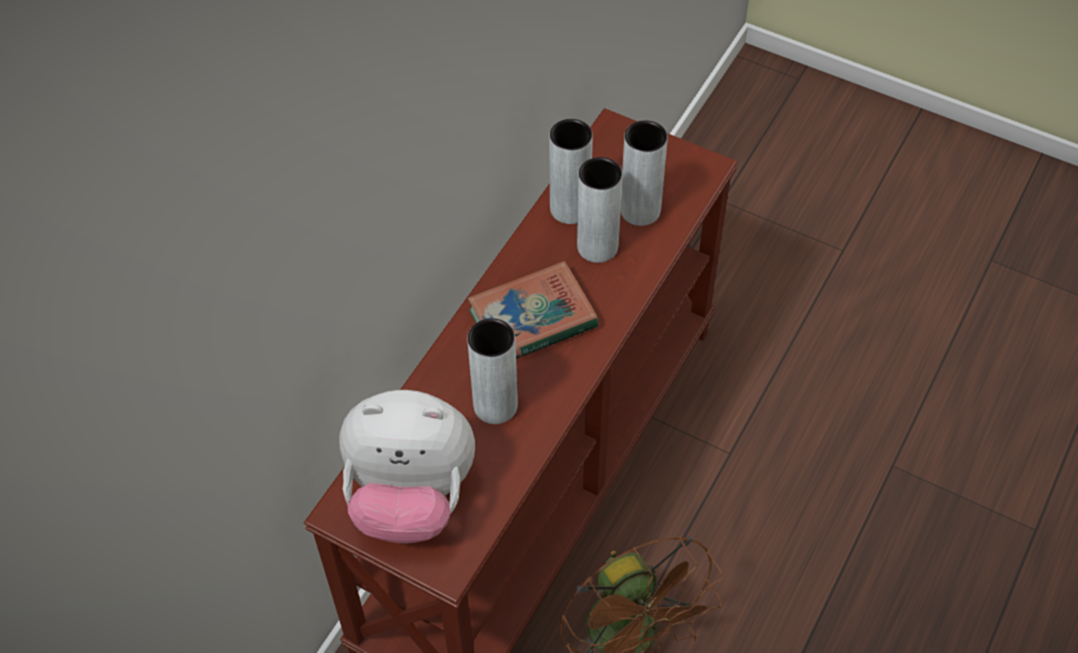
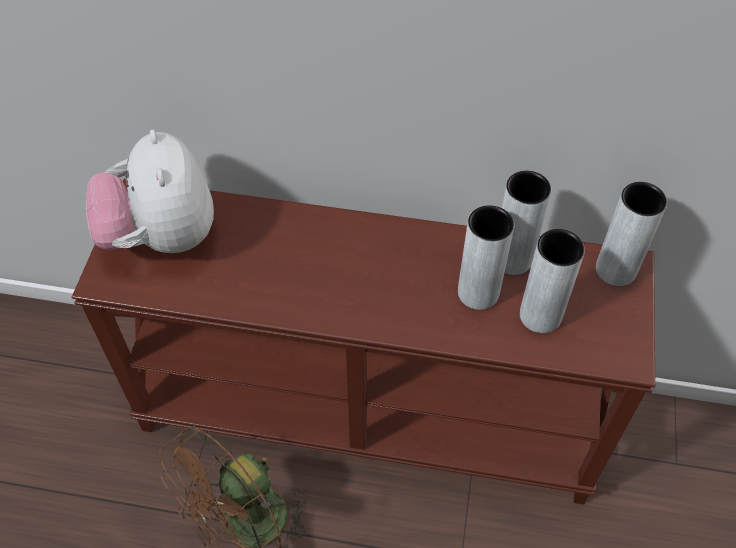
camera: 70 degrees right, 0 degrees up
(495, 405) = (270, 266): grey vase -> grey vase (616, 269)
(532, 318) = (373, 266): book -> none

